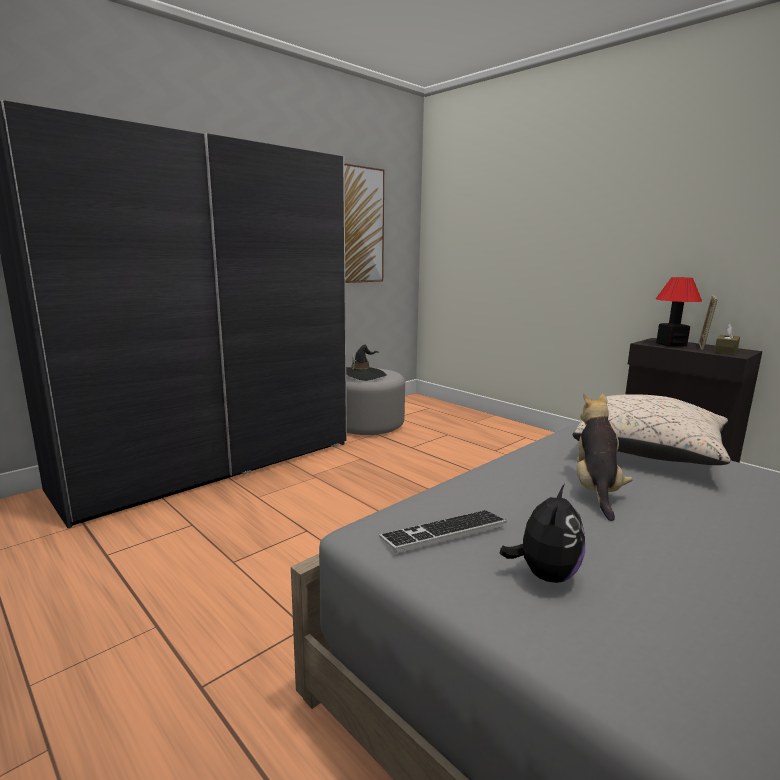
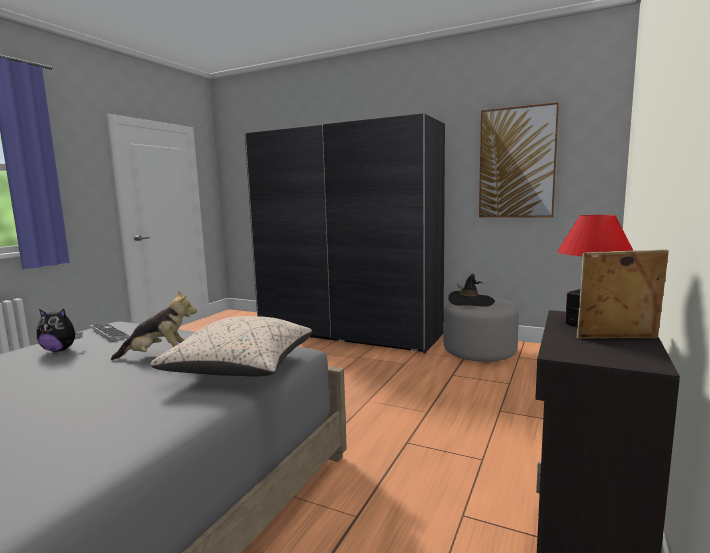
camera: 70 degrees right, 5 degrees down
(726, 351) = (597, 350): brown tissue box -> none

